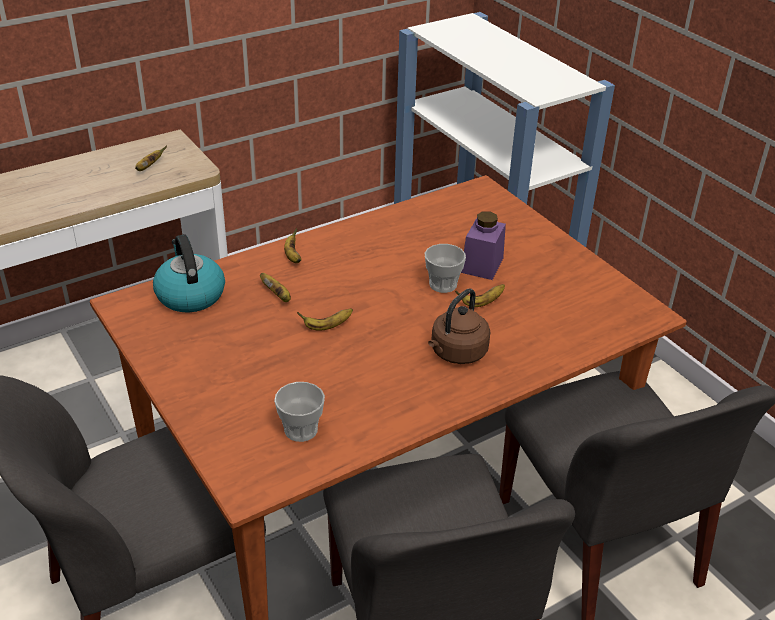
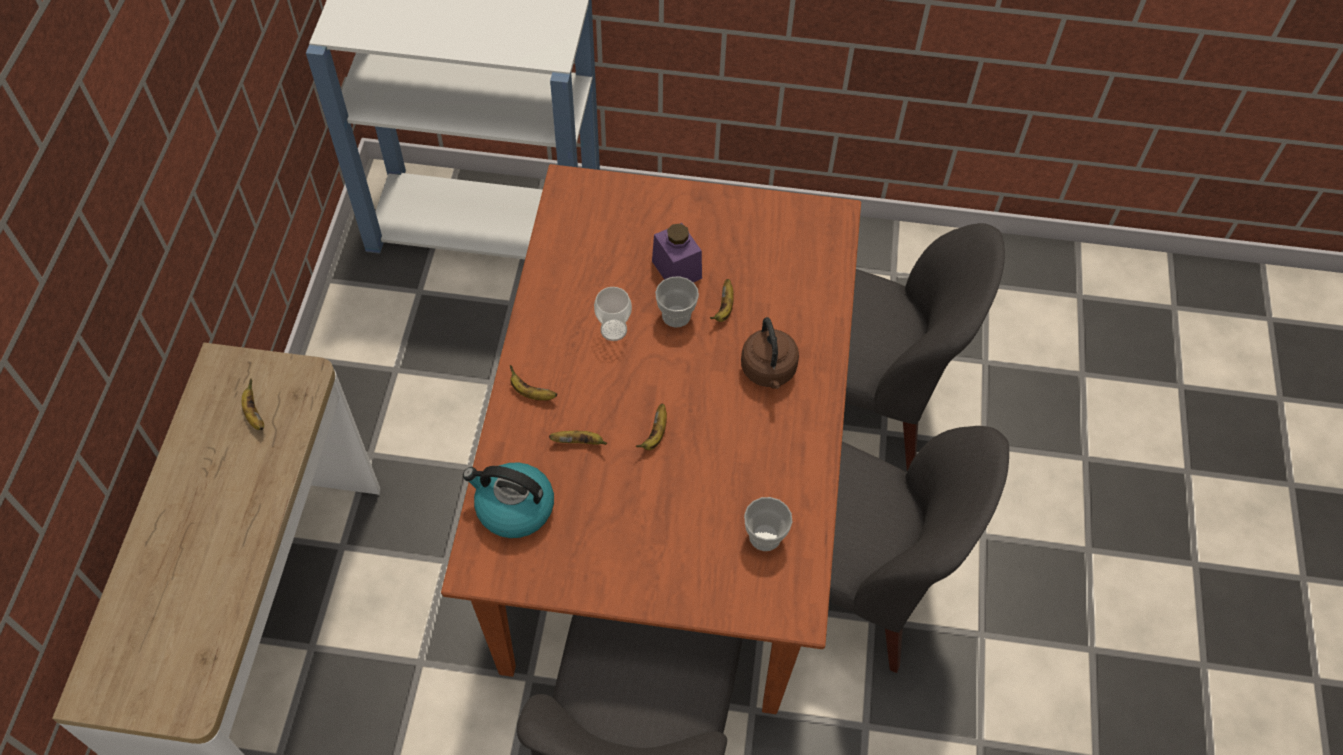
camera: 50 degrees left, 20 degrees up
(391, 264) = (613, 330): none -> cup

